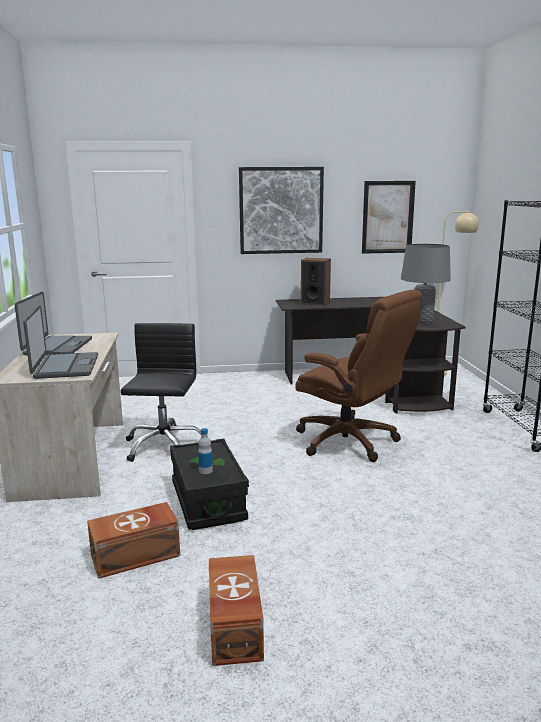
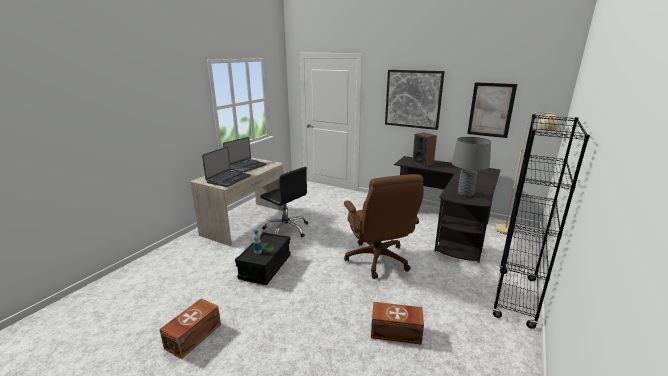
camera: 35 degrees right, 5 degrees up
(137, 556) = (206, 282): brown storage box -> brown storage box (396, 332)
(164, 446) = (286, 229): black office chair -> black office chair turned 90 degrees clockwise

